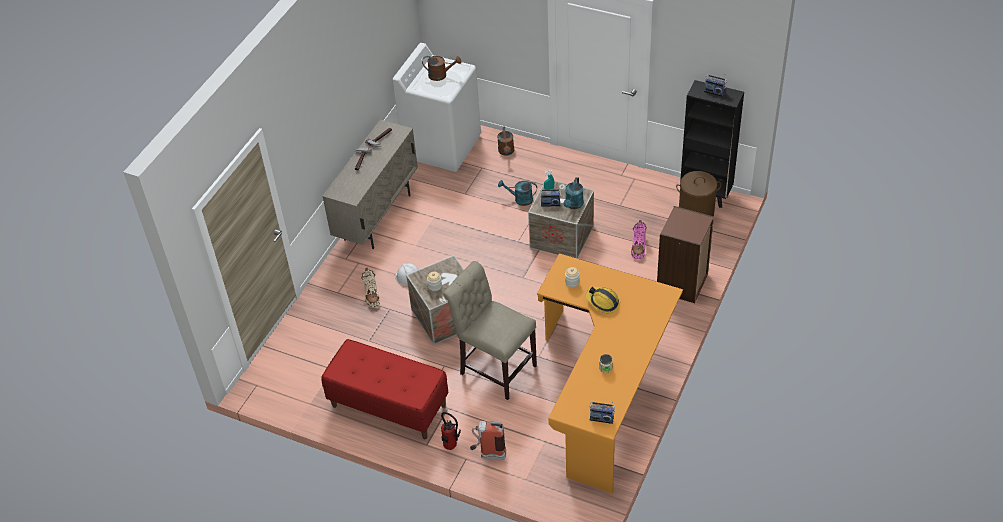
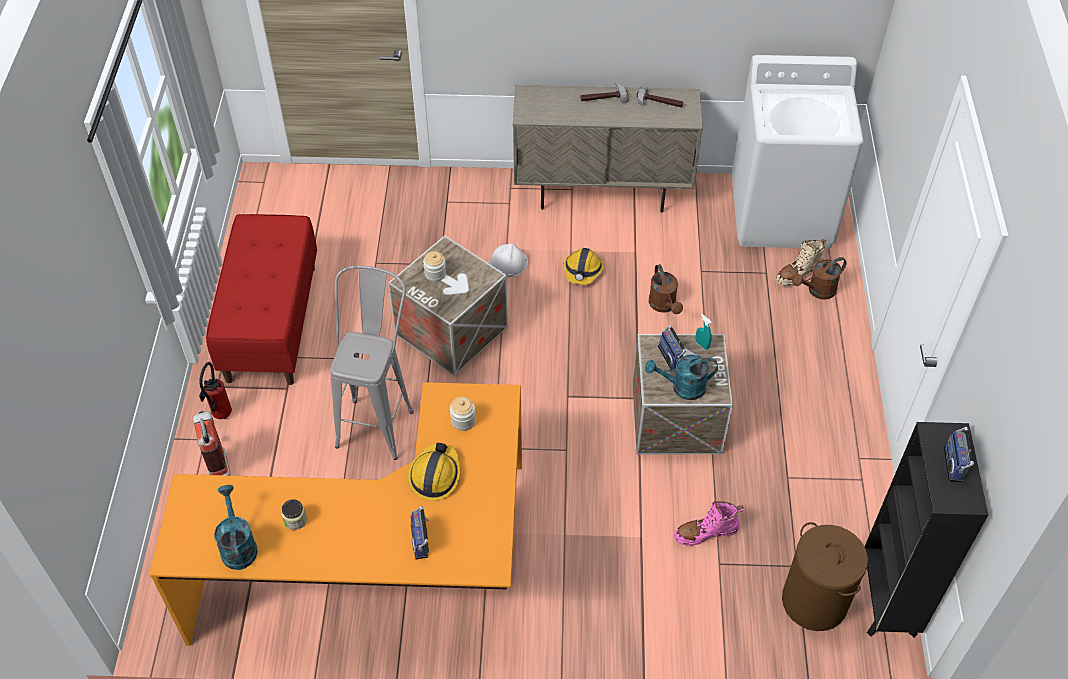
camera: 65 degrees right, 5 degrees up
(372, 295) = (456, 237): beige boot -> beige boot (798, 273)
(434, 244) = (583, 271): none -> hard hat
(441, 75) = (811, 110): brown watering can -> brown watering can (664, 306)
(494, 367) = (378, 419): beige chair -> grey stool
(520, 199) = (726, 340): turquoise watering can -> turquoise watering can (238, 545)
(601, 417) = (189, 545): radio -> radio (421, 541)
(682, 283) = (655, 623): brown bookcase -> none

